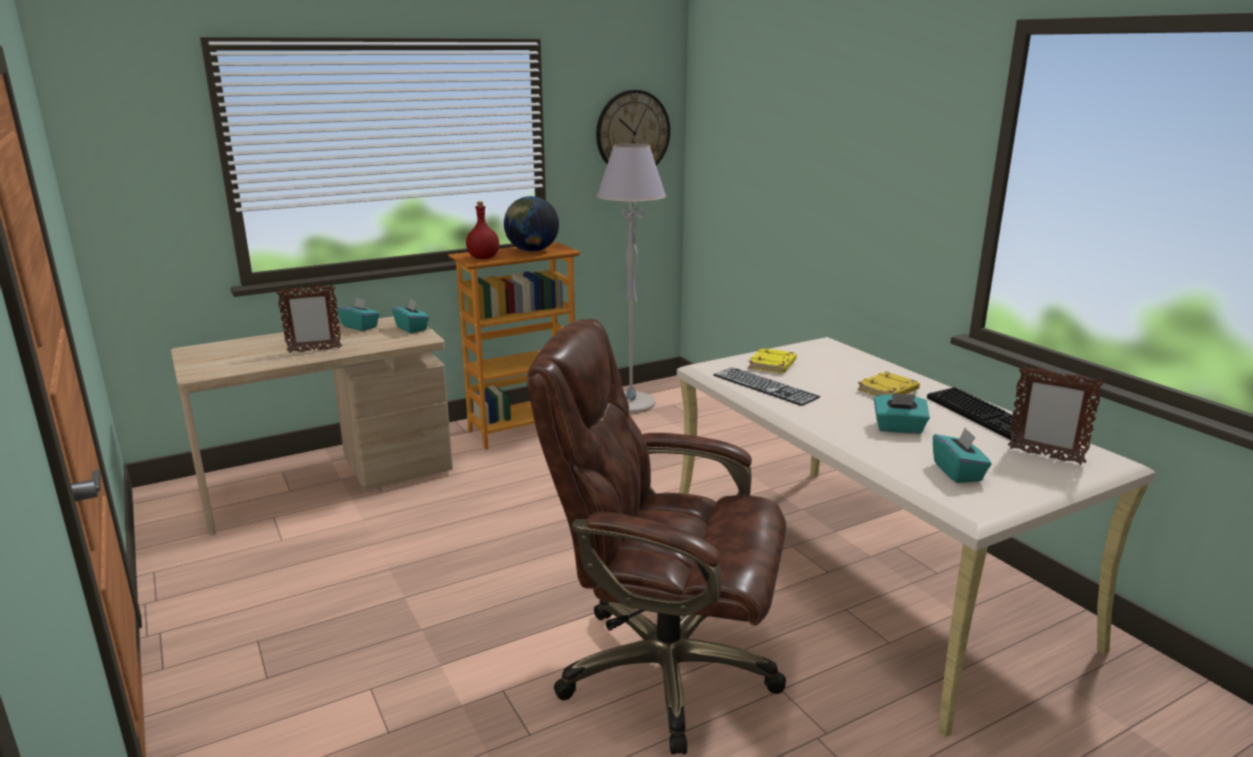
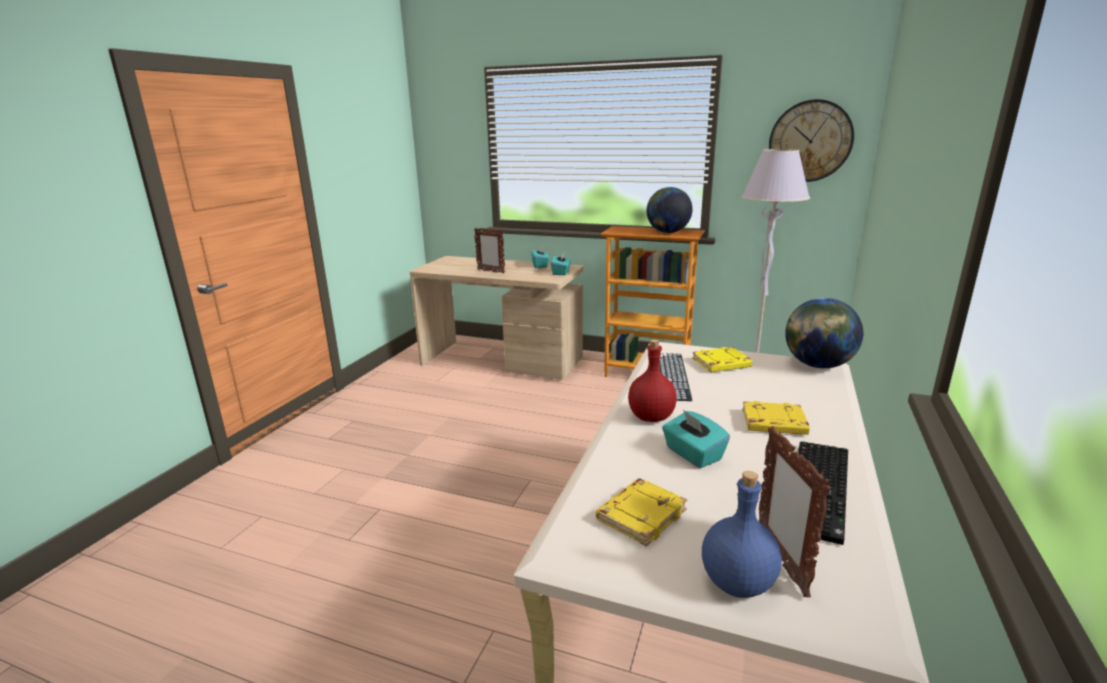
camera: 50 degrees right, 0 degrees up
(482, 258) = (623, 231): red bottle -> red bottle (650, 417)
(666, 669) = (461, 561): brown office chair -> none
(822, 344) = (817, 365): none -> globe
(958, 472) = (640, 515): turquoise tissue box -> yellow book
(1054, 474) = (736, 582): none -> blue bottle

